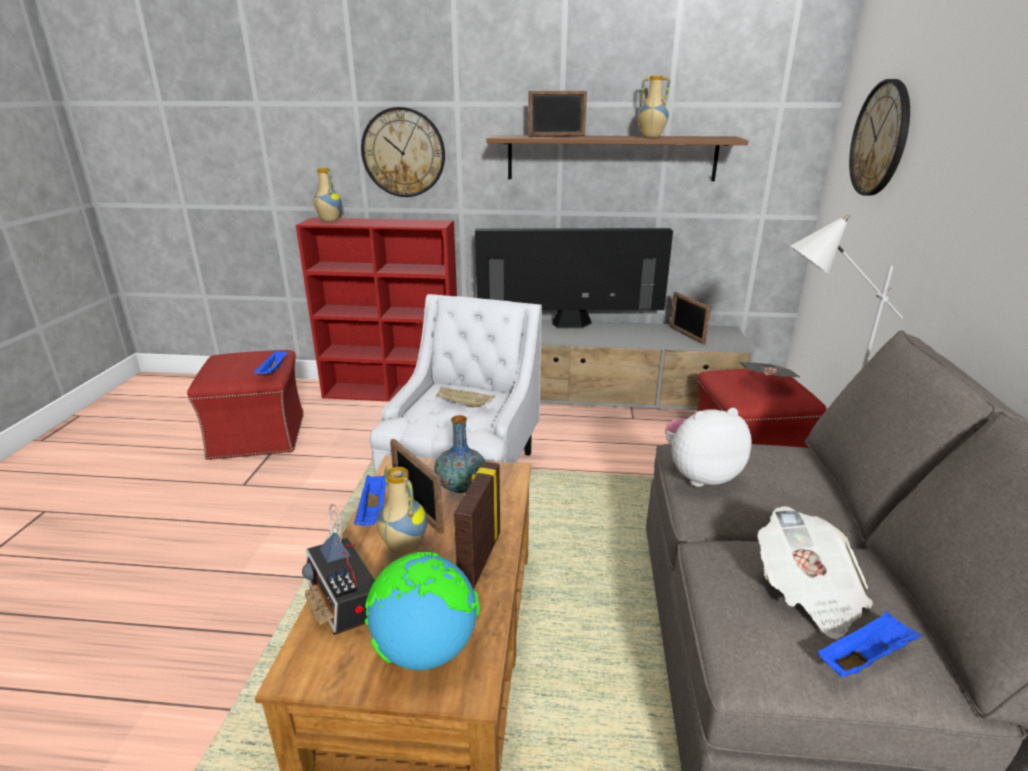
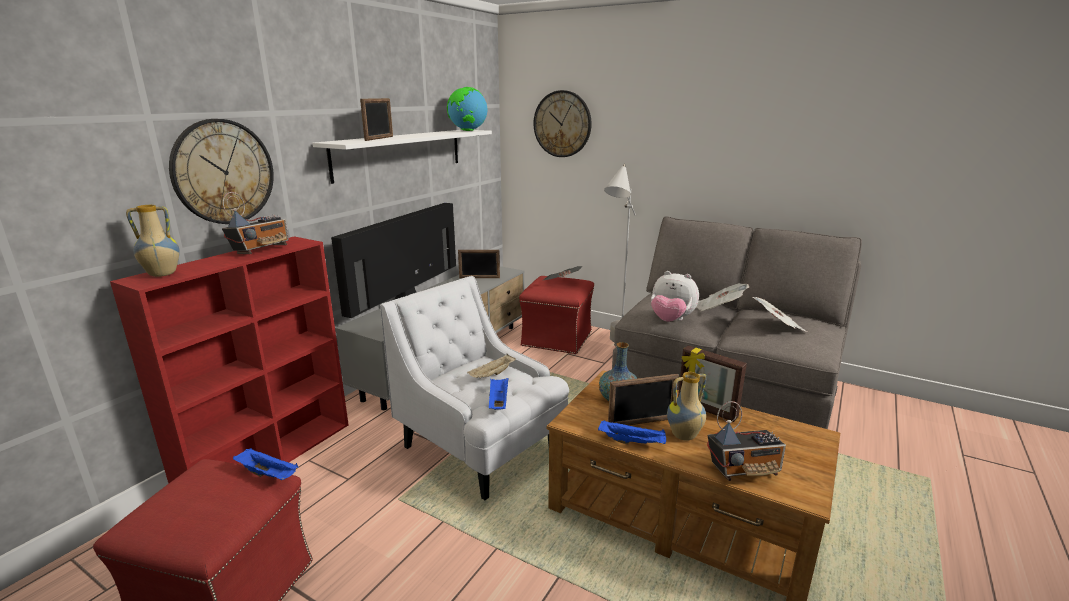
camera: 65 degrees left, 5 degrees down
(404, 222) = (261, 250): none -> radio
(425, 650) = (789, 444): globe -> globe (467, 131)
(611, 158) = (400, 153): brown shelf -> white shelf
(650, 137) = (437, 133): vase -> none
(700, 475) = (671, 320): plush toy -> plush toy turned 75 degrees counterclockwise
(812, 515) = (718, 309): none -> newspaper
(864, 658) = (818, 331): blue tray -> blue tray (498, 402)

